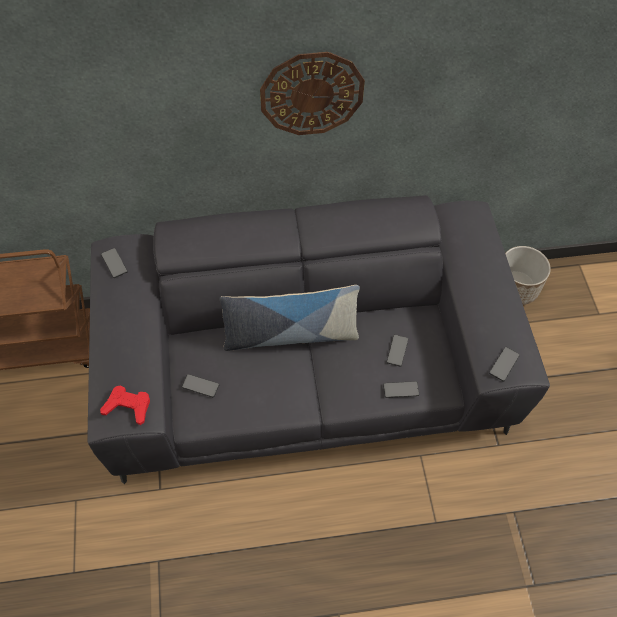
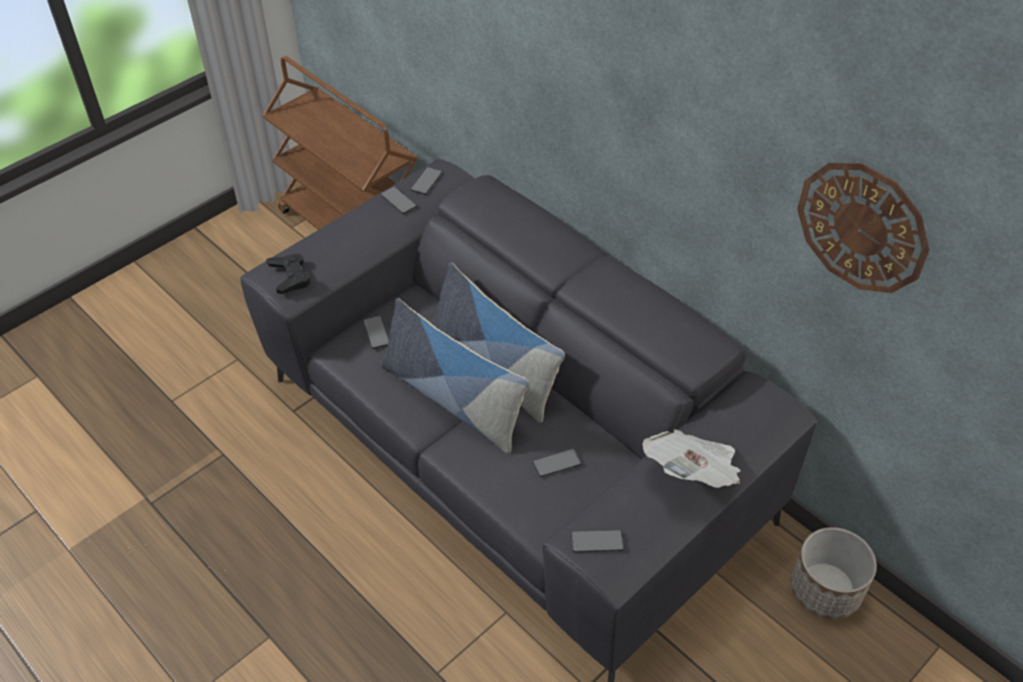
camera: 55 degrees right, 10 degrees down
(128, 406) = (290, 276): red game controller -> black game controller
(299, 376) = (453, 400): none -> pillow
(312, 94) = (650, 118): wall clock -> wall clock (862, 227)
(401, 390) = (512, 493): phone -> phone (398, 201)
(488, 284) = (692, 473): none -> newspaper

